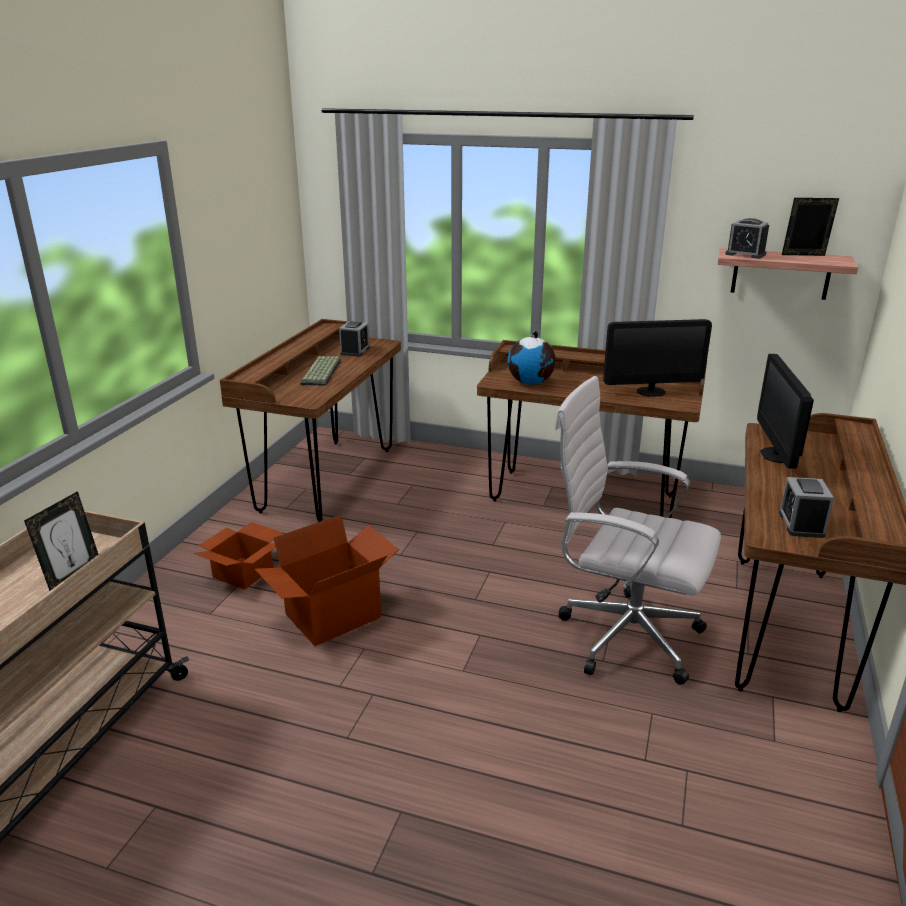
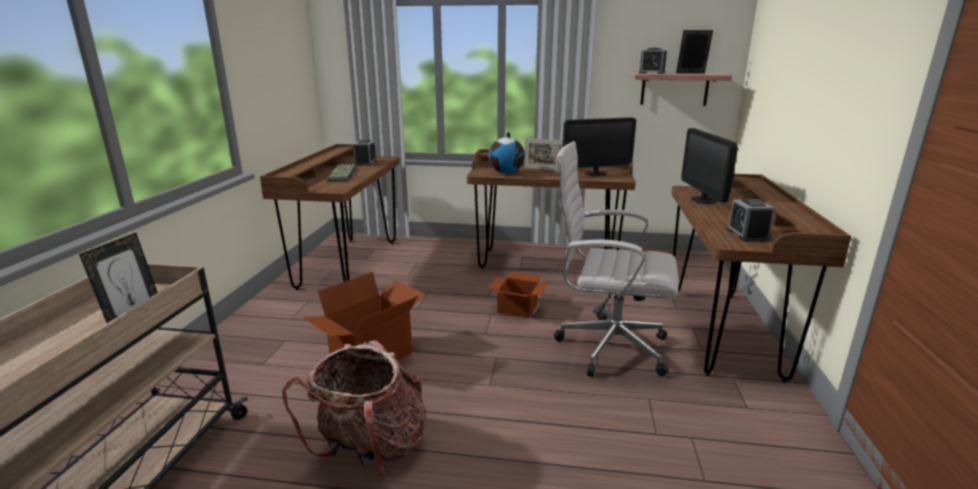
camera: 10 degrees left, 5 degrees down
(244, 572) = (289, 331): cardboard box -> cardboard box (518, 307)
(312, 735) = (371, 450): none -> backpack
(584, 378) = (544, 169): none -> picture frame

